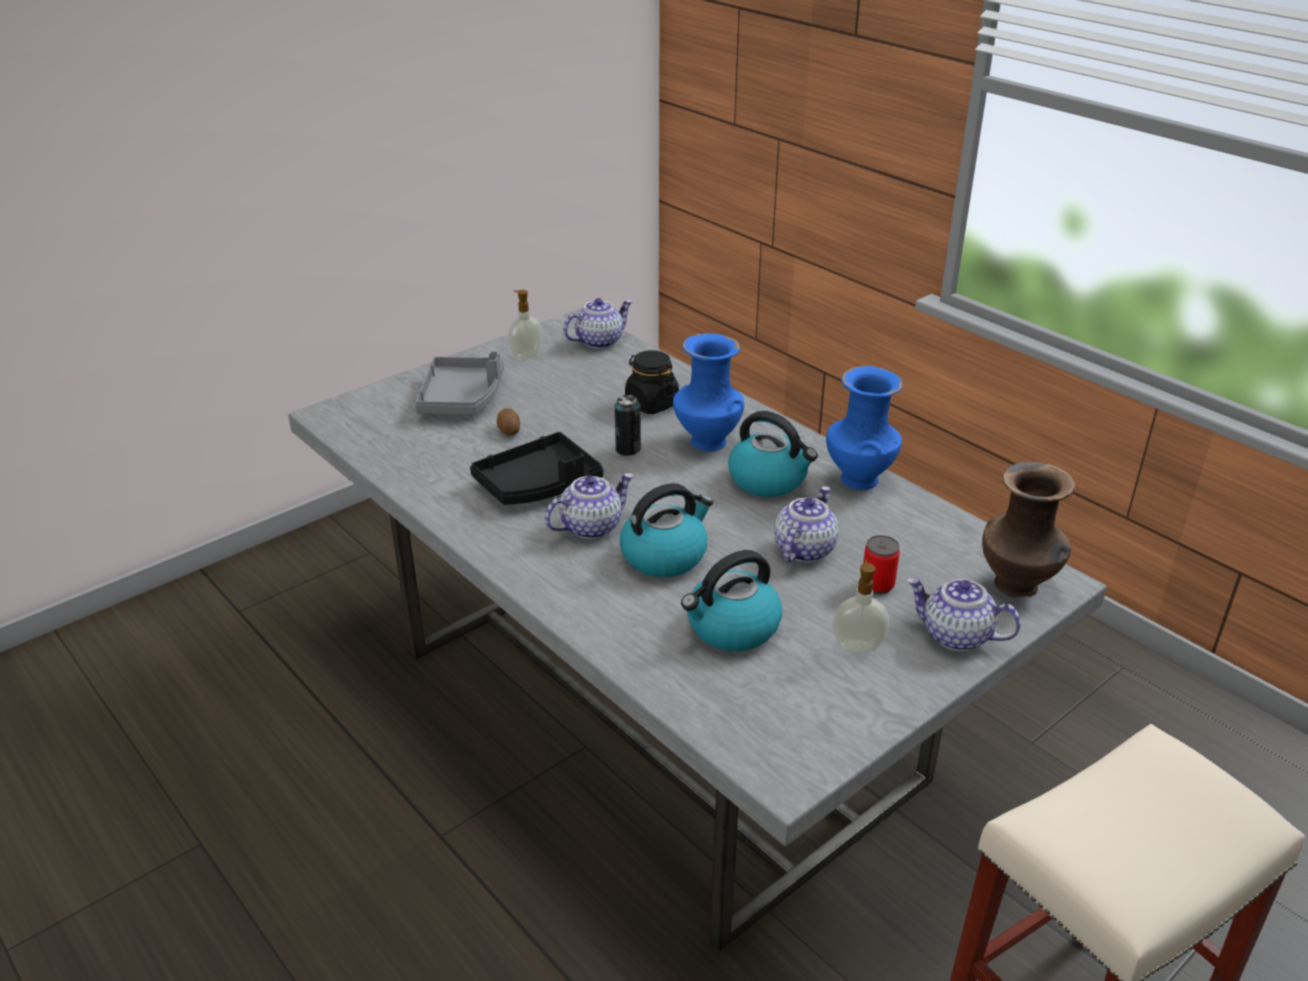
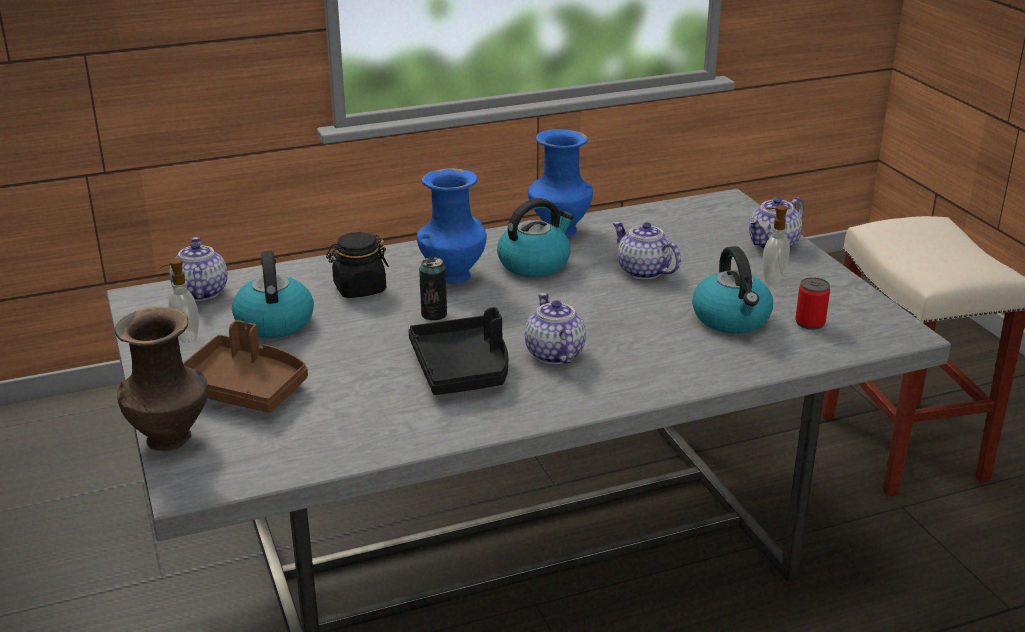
camera: 70 degrees left, 5 degrees down
(462, 398) = (244, 388): grey tray -> brown tray
(509, 430) = (342, 370): potato -> none
(665, 555) = (619, 328): kettle -> kettle (274, 322)
(877, 584) = (703, 255): can -> can (810, 323)
(1017, 586) = (727, 212): brown vase -> brown vase (171, 438)

